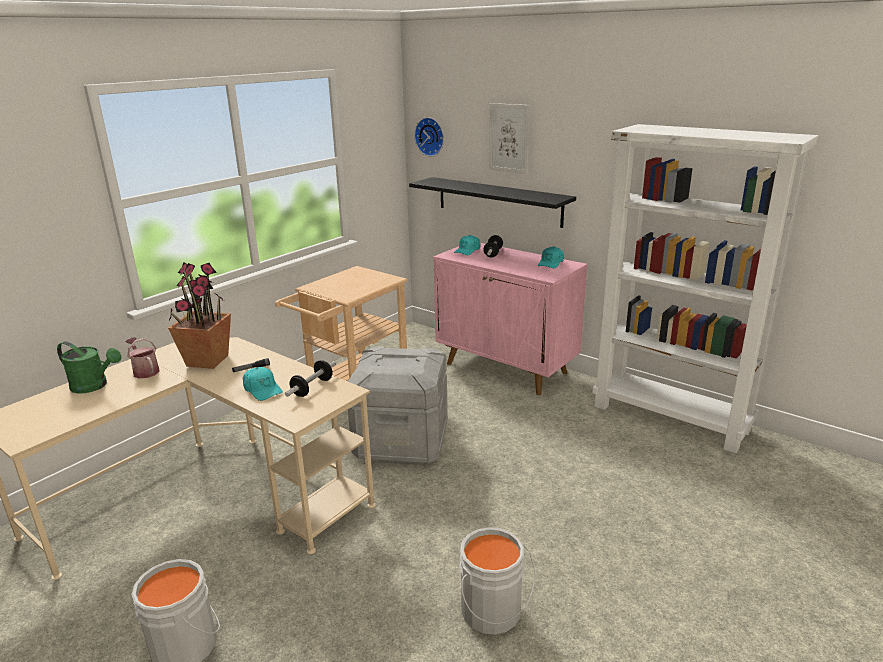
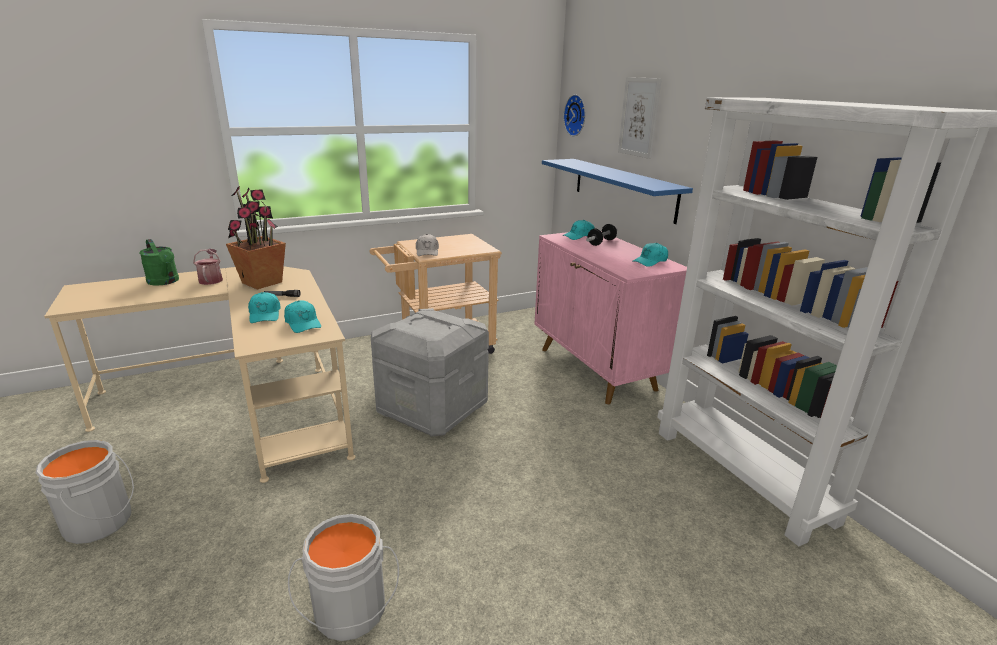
camera: 25 degrees right, 0 degrees up
(312, 388) = (303, 323): dumbbell -> turquoise cap
(343, 293) = (427, 251): none -> white cap
(498, 201) = (623, 188): black shelf -> blue shelf

